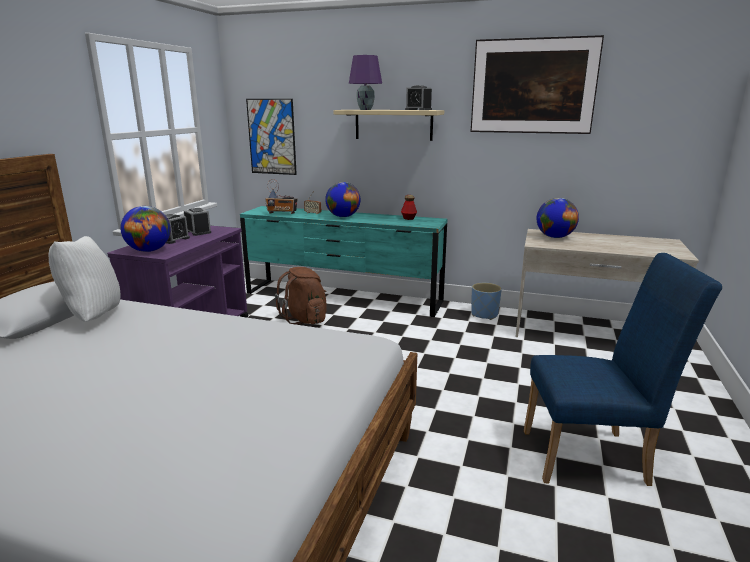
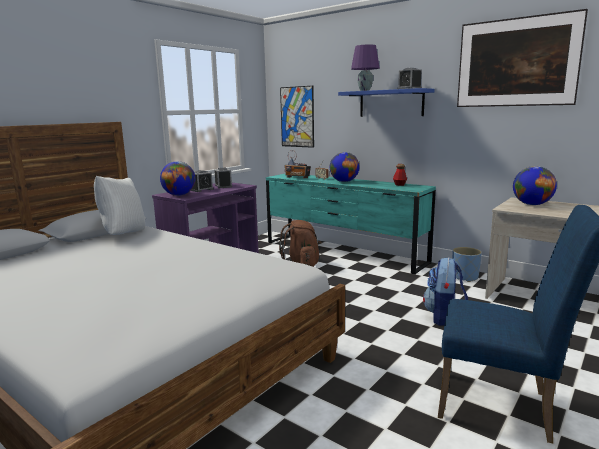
camera: 20 degrees right, 5 degrees down
(393, 124) = (391, 103): beige shelf -> blue shelf
(489, 365) = (444, 317): none -> backpack

